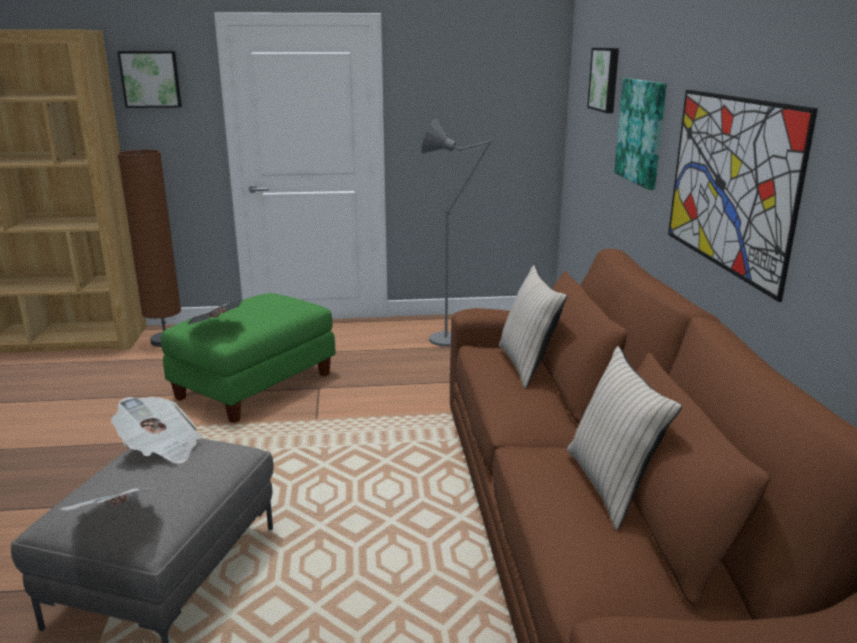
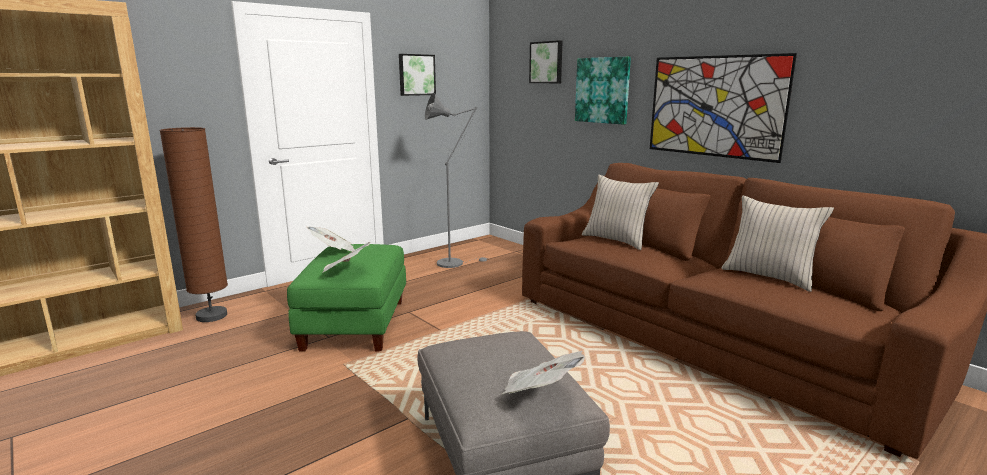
camera: 35 degrees left, 5 degrees down
(151, 79) = (169, 60): picture -> picture (416, 75)
(161, 448) = (474, 347): newspaper -> newspaper (334, 251)

